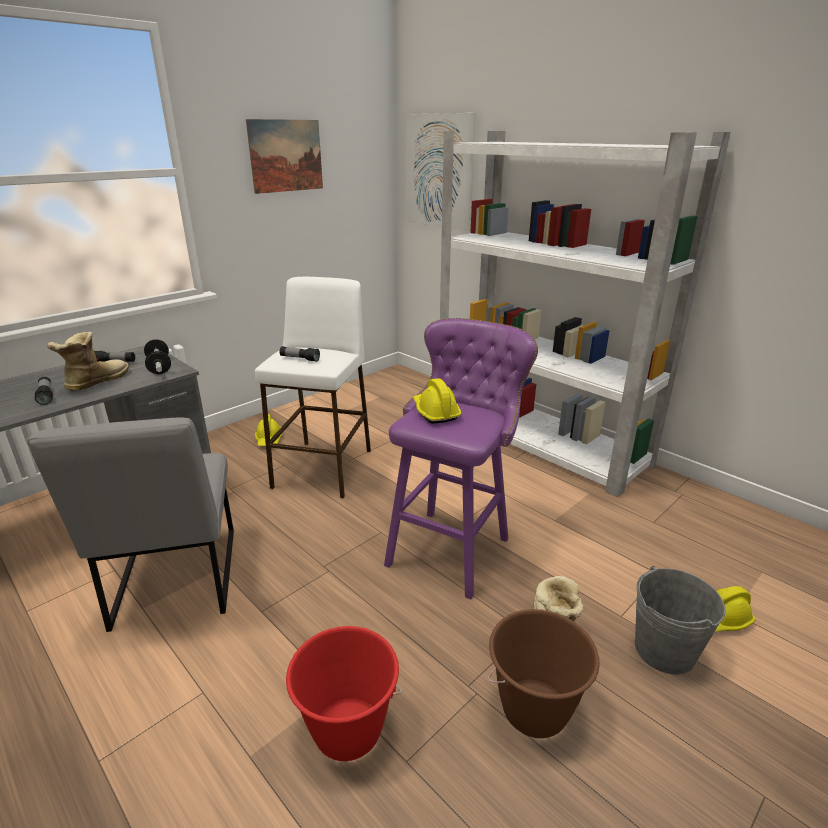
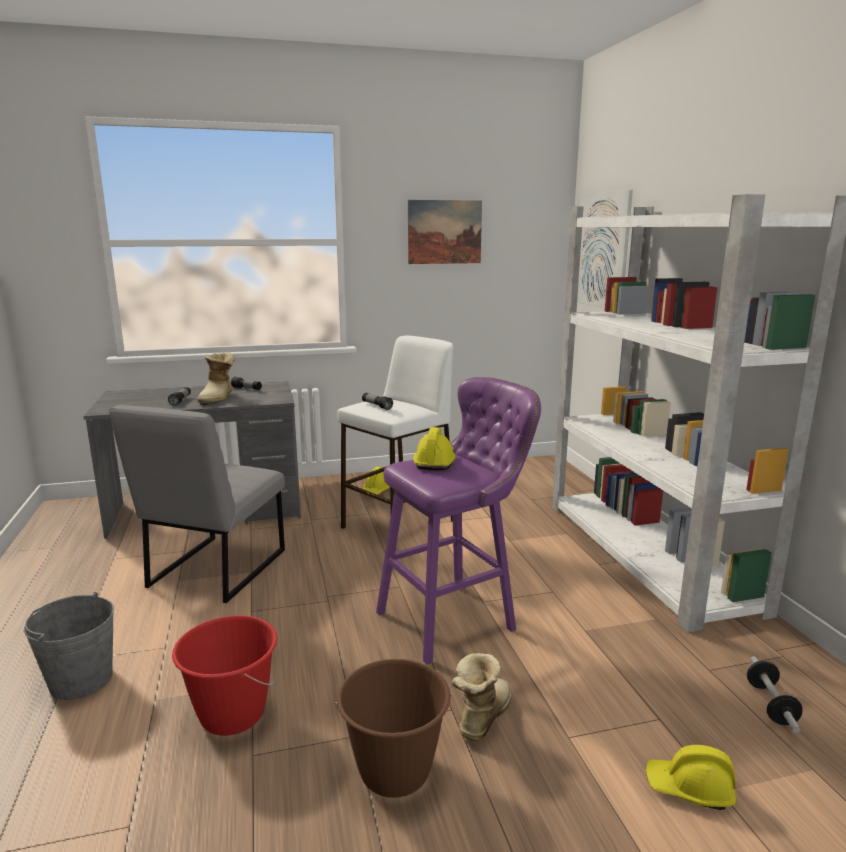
camera: 30 degrees right, 10 degrees down
(95, 382) = (219, 398): boot -> boot turned 135 degrees clockwise
(159, 367) = (271, 396): dumbbell -> dumbbell (771, 705)
(664, 650) = (586, 785): grey bucket -> grey bucket (81, 680)

